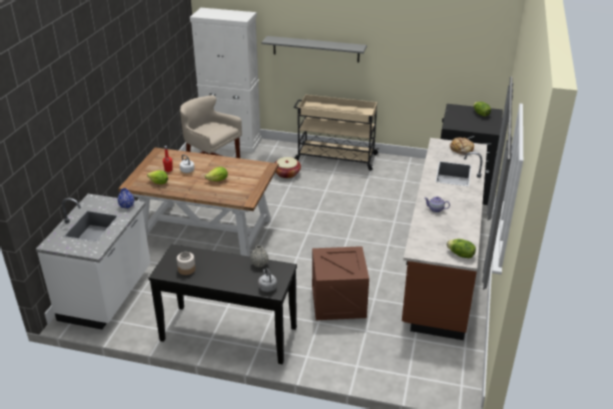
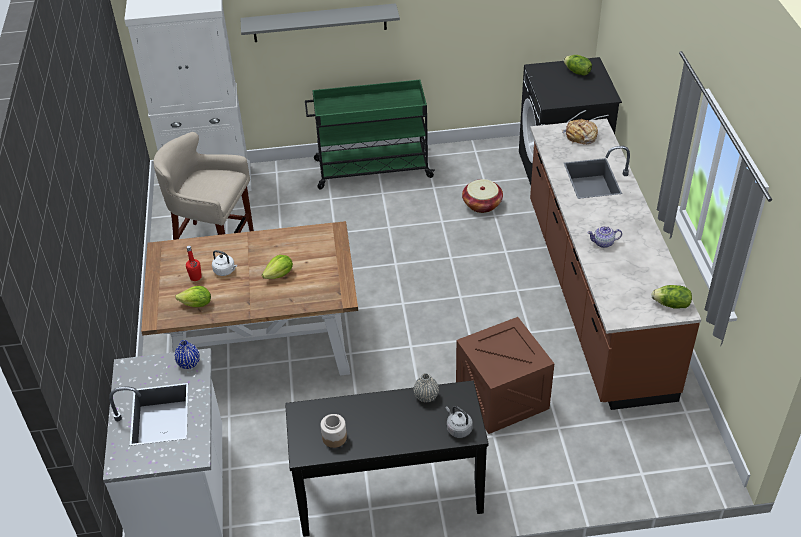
camera: 20 degrees left, 10 degrees up
(287, 173) = (320, 214): basket -> basket (482, 204)
(335, 157) = (371, 168): beige cart -> green cart

